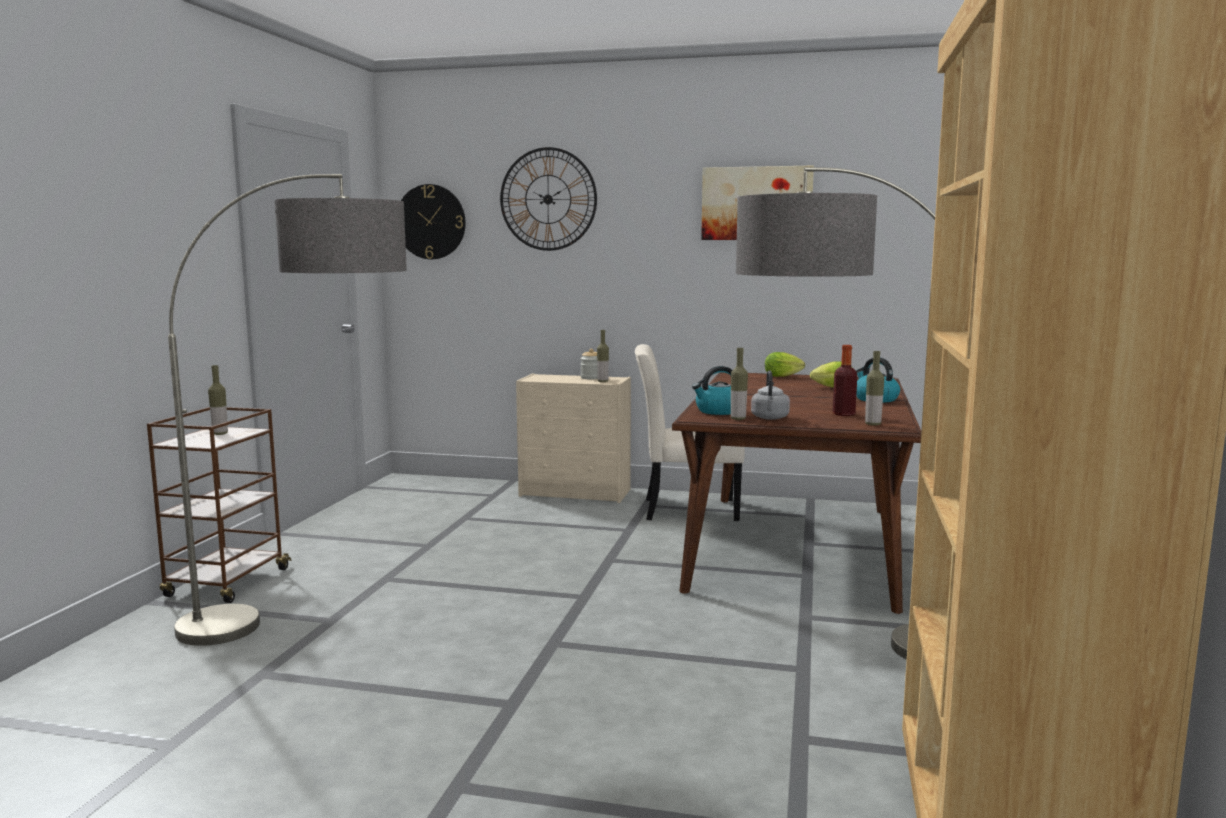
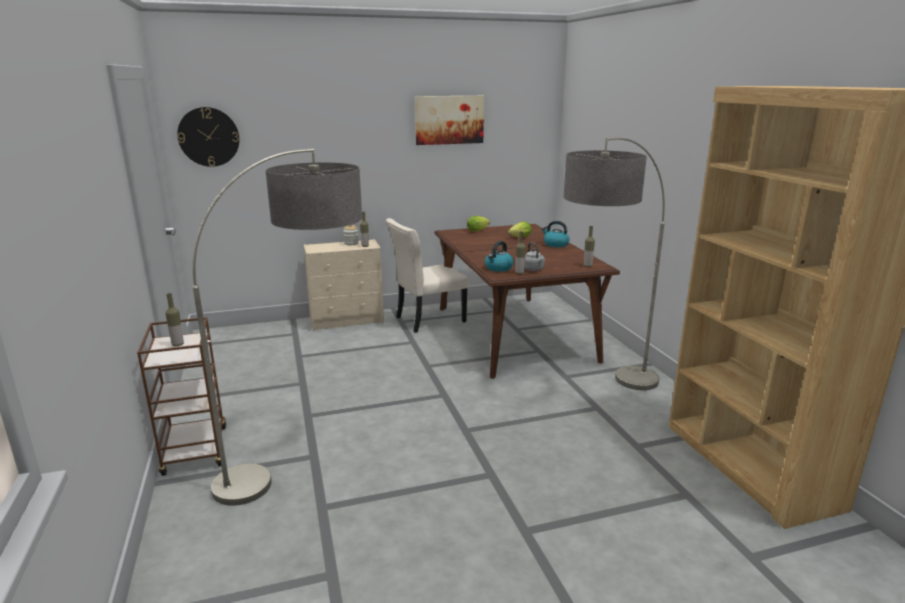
camera: 30 degrees left, 10 degrees up
(548, 199) = (305, 118): wall clock -> none
(843, 414) = (561, 260): bottle -> none

